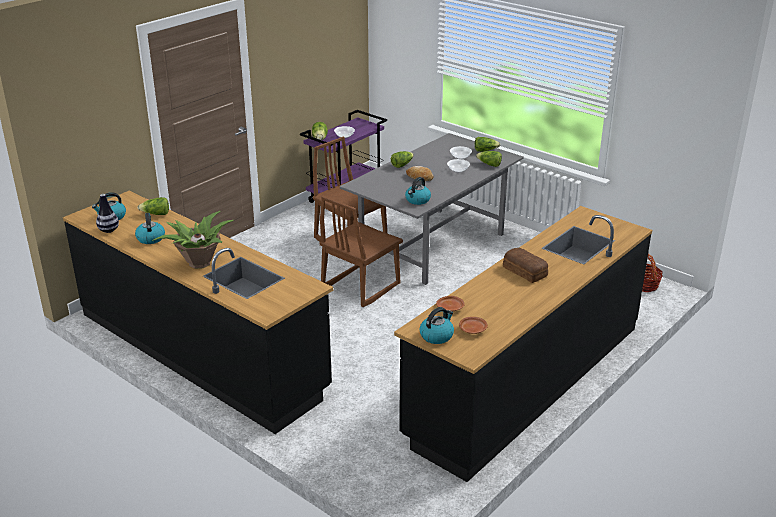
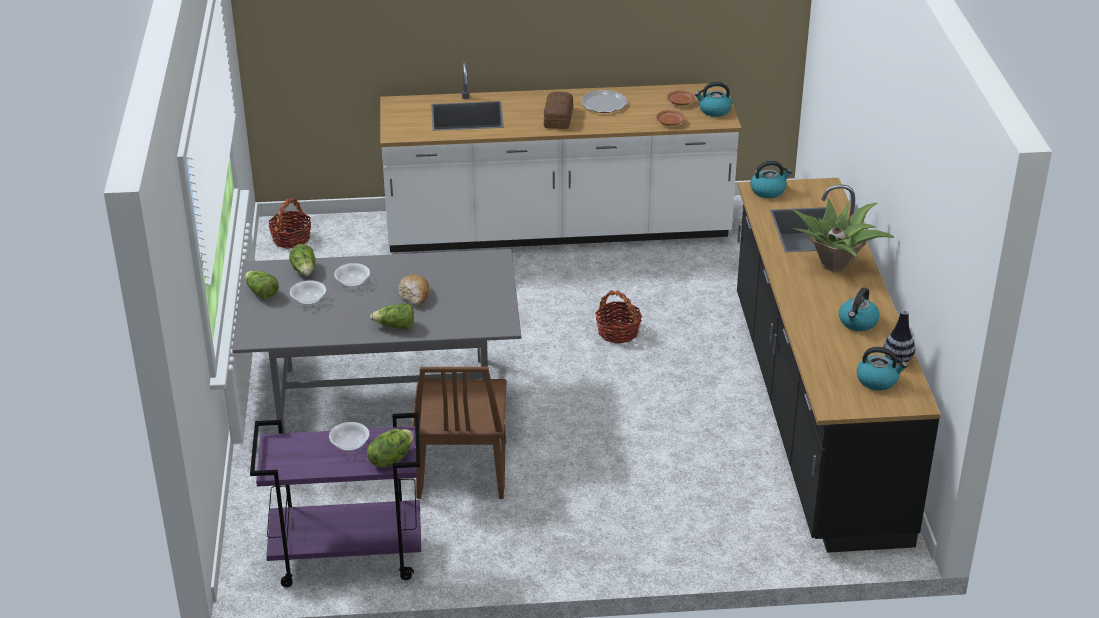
camera: 135 degrees left, 5 degrees up
(156, 214) = (820, 356): lettuce -> none
(360, 286) = (552, 396): brown chair -> none
(378, 336) = (618, 332): none -> basket
(417, 200) = (474, 266): kettle -> kettle (768, 191)
(519, 298) = (604, 104): none -> plate
(525, 380) = (557, 230): black counter -> white counter

